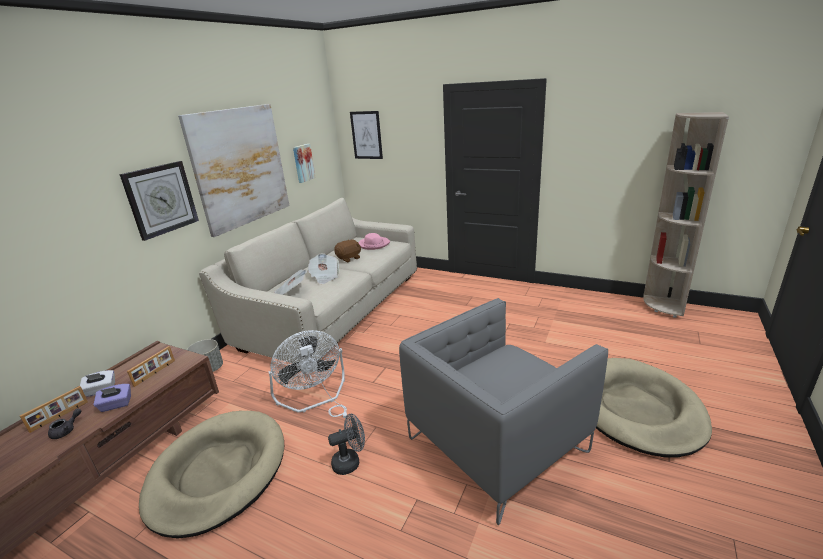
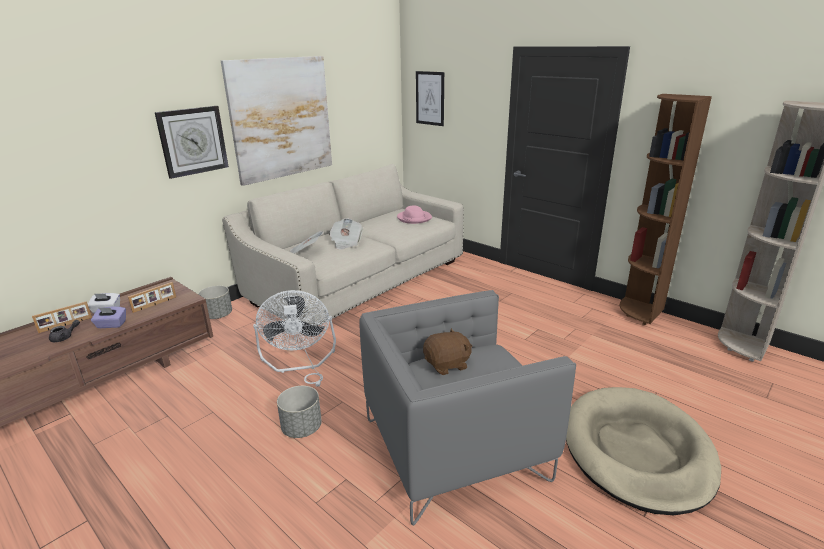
camera: 15 degrees right, 0 degrees up
(218, 473) = (182, 408): beige dog bed -> none
(303, 163) = (355, 121): picture -> none
(349, 258) = (381, 229): brown plush toy -> brown plush toy (447, 365)
(350, 462) = (301, 428): grey fan -> grey planter
(578, 296) = (638, 315): none -> brown bookcase

